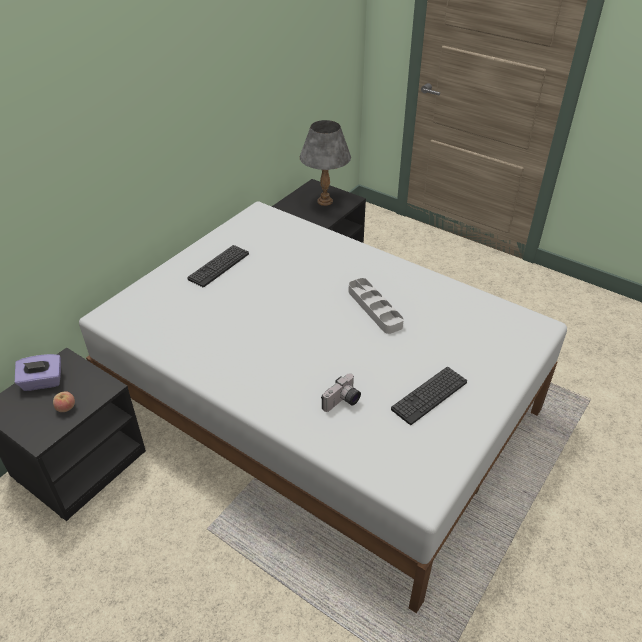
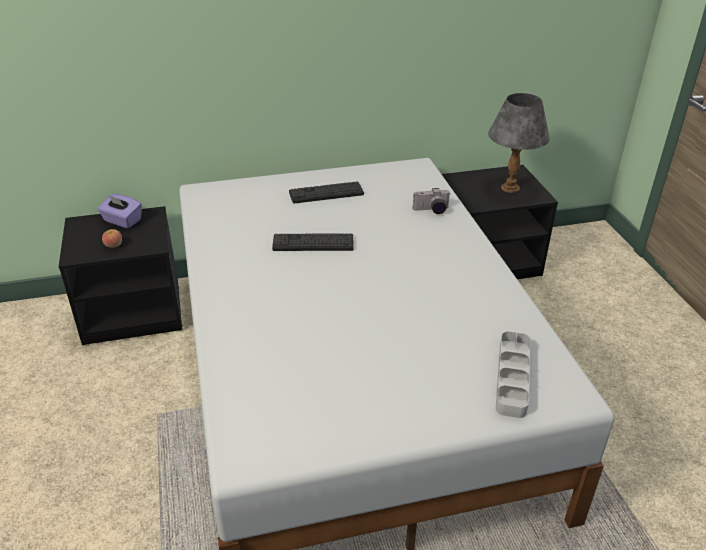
camera: 40 degrees right, 5 degrees down
(342, 402) = (281, 346): camera -> camera (431, 210)
(374, 308) = (415, 289): grey tray -> grey tray (512, 377)
(429, 395) = (364, 388): keyboard -> keyboard (313, 243)

